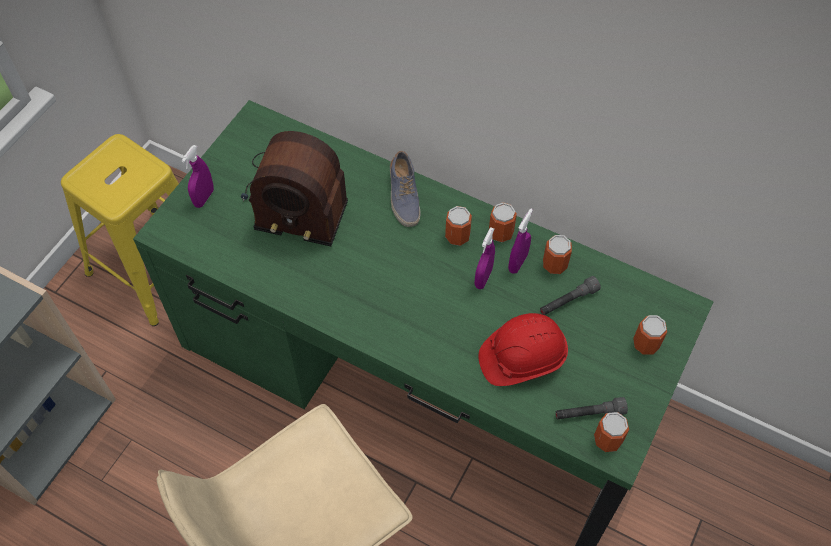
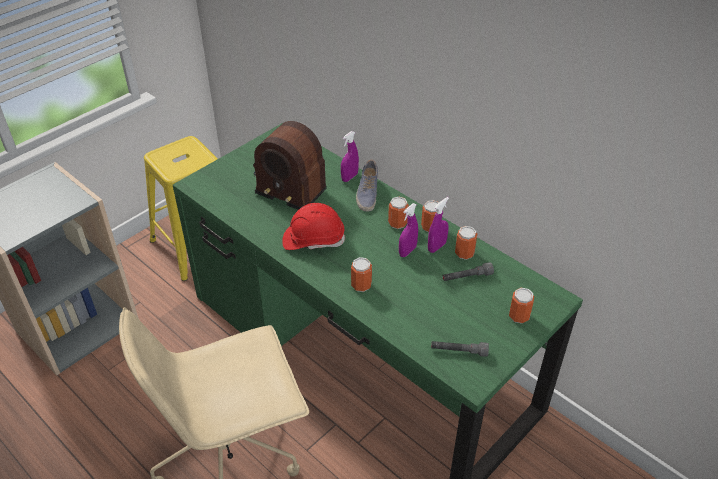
camera: 15 degrees right, 15 degrees down
(204, 198) = (229, 170): purple spray bottle -> purple spray bottle (349, 177)
(522, 357) = (419, 305): red hard hat -> red hard hat (313, 240)
(607, 440) = (467, 371): can -> can (361, 285)

